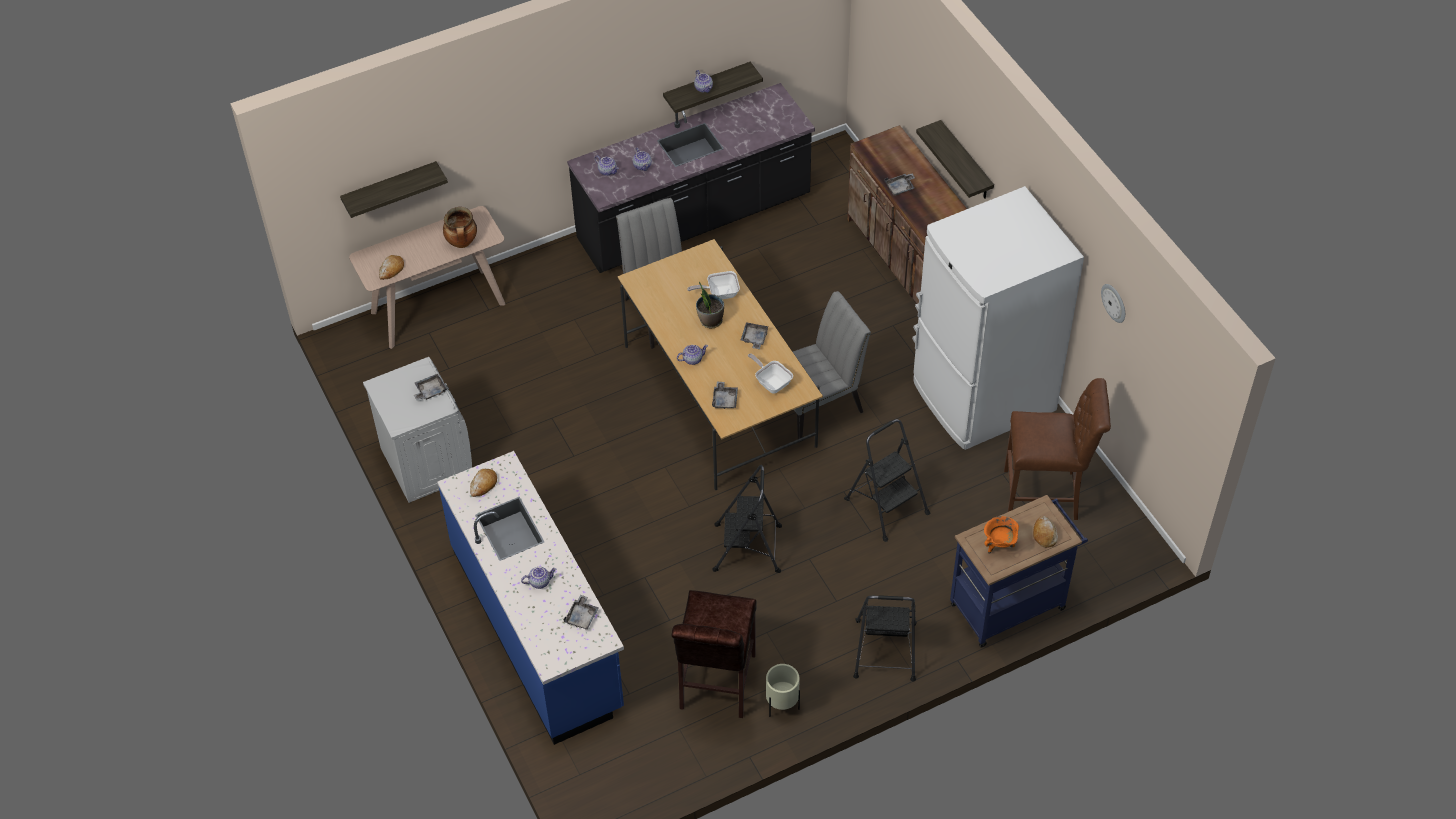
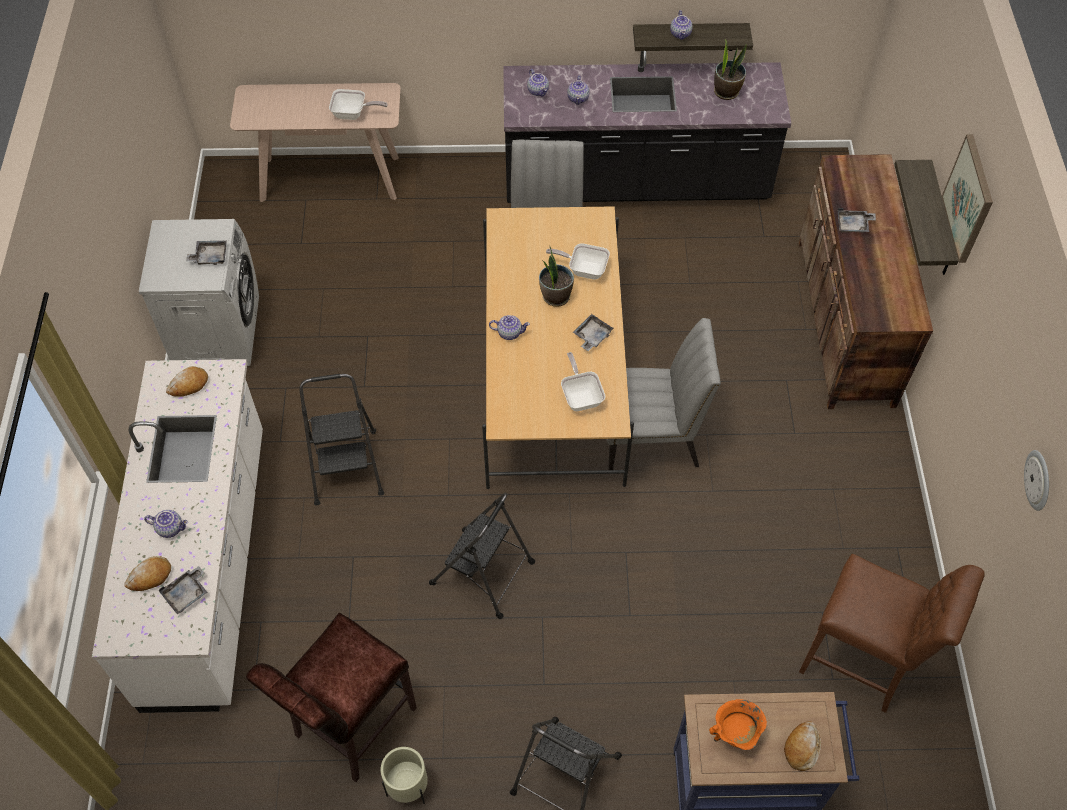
camera: 25 degrees right, 5 degrees up
(390, 189) = (288, 25): shelf -> none
(391, 270) = (267, 116): bread -> bread (150, 577)
(462, 243) = (353, 114): cooking pot -> frying pan
(538, 629) = (209, 566): blue counter -> white counter
(725, 399) = (517, 395): grey tray -> none
(753, 120) = (726, 91): none -> potted plant
(885, 503) = (665, 588): black step ladder -> black step ladder (345, 463)
(982, 395) = (847, 504): white fridge -> none
(986, 139) = (969, 199): none -> picture

